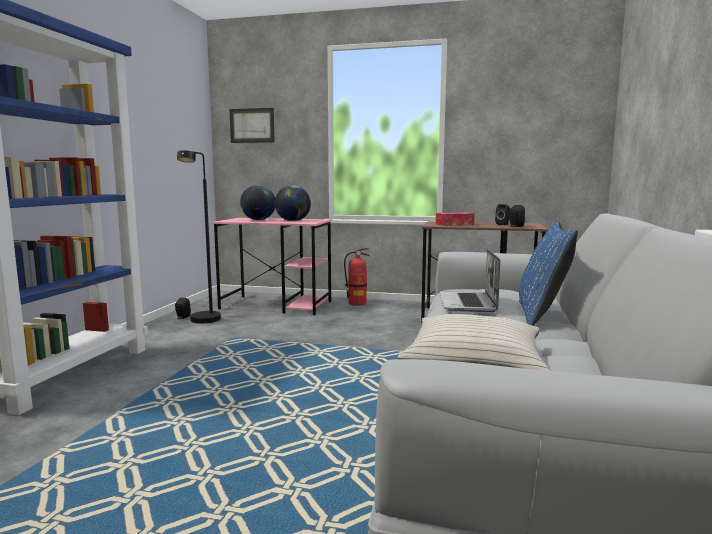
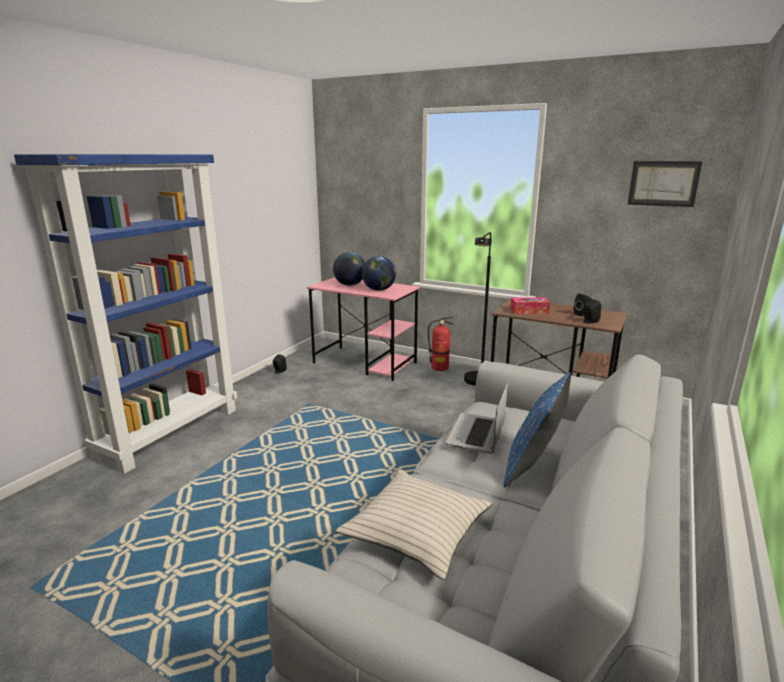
camera: 15 degrees right, 10 degrees up
(203, 321) = (294, 379): black floor lamp -> black floor lamp (476, 383)
(252, 125) = (352, 187): picture -> picture (663, 183)

